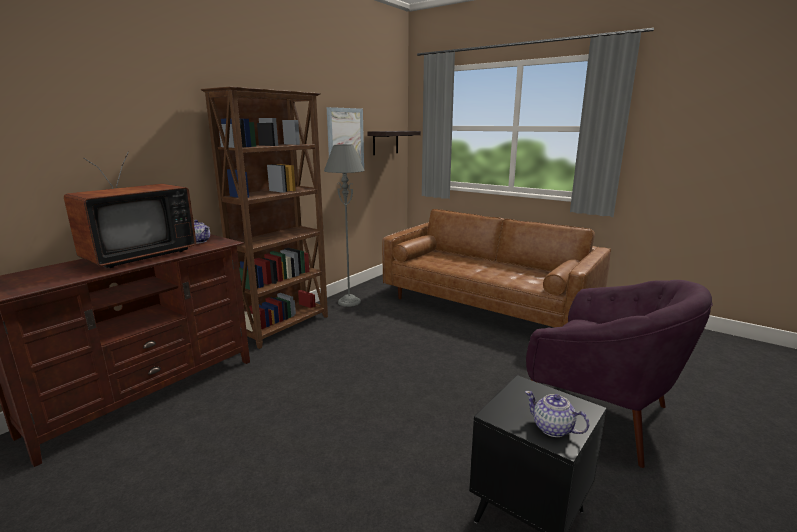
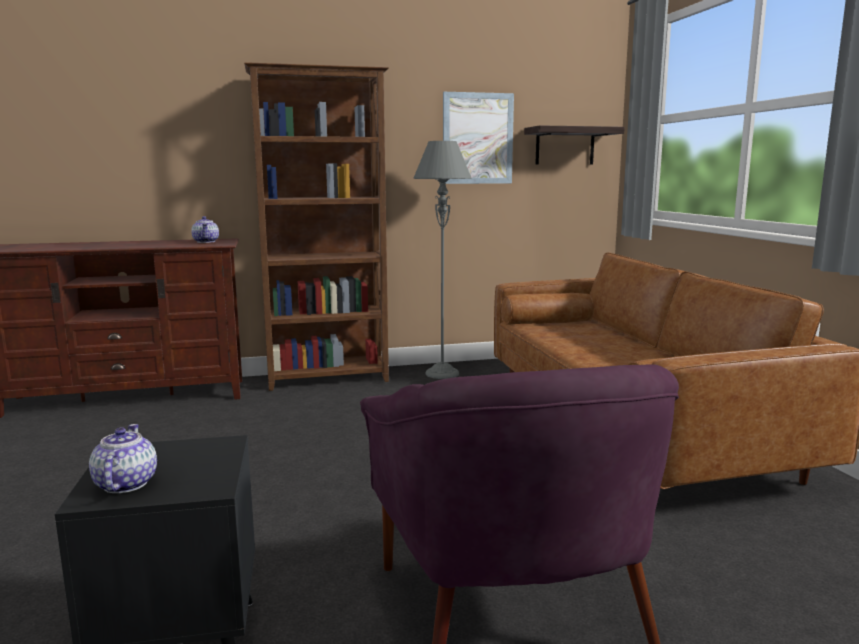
camera: 40 degrees right, 5 degrees down
(136, 255) = (130, 244): television -> none

